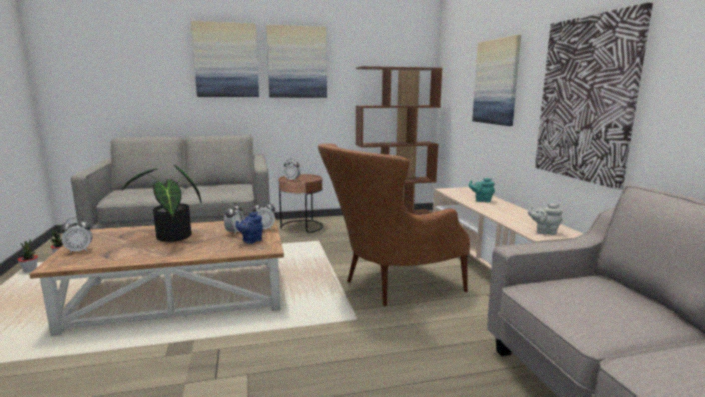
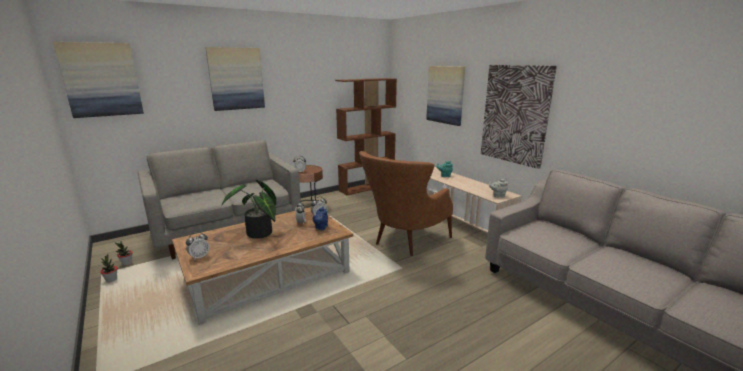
camera: 20 degrees left, 5 degrees up
(297, 62) = (292, 77): picture -> picture (101, 80)

